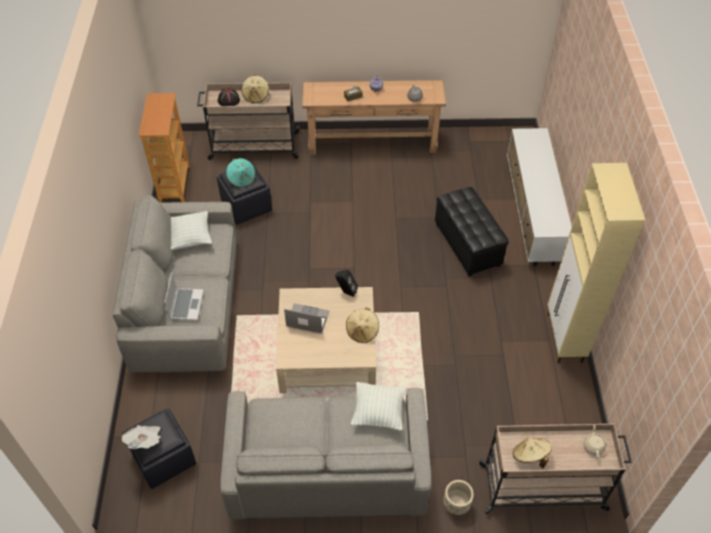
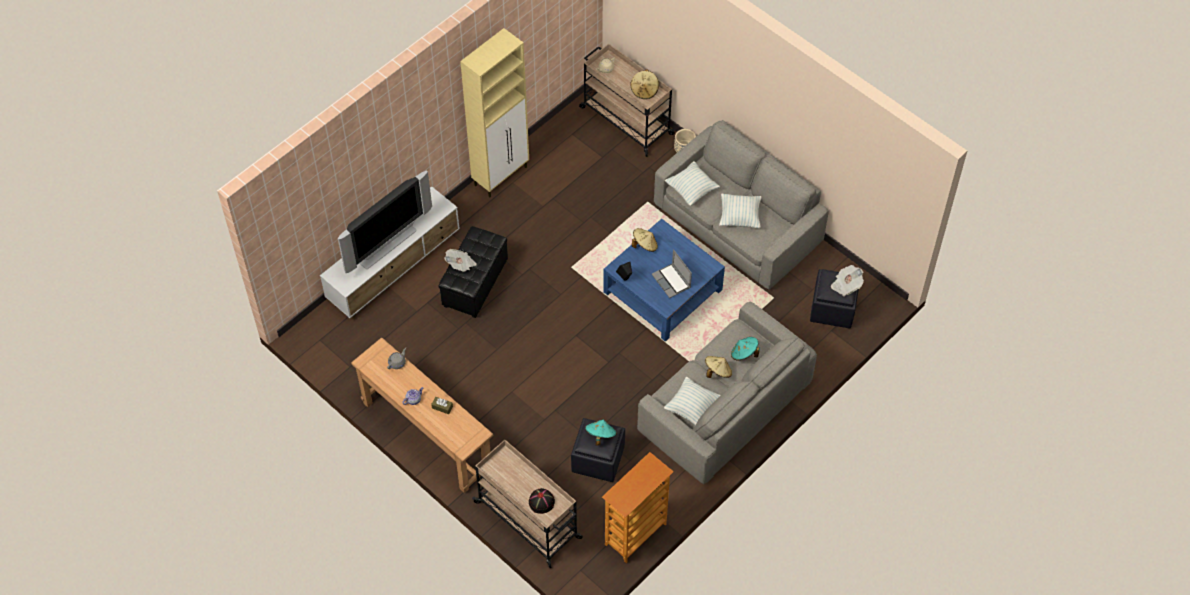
camera: 135 degrees left, 5 degrees up
(186, 304) = (744, 354): laptop -> turquoise hat
(256, 96) = (513, 487): beige hat -> beige hat (717, 371)
(306, 422) = (739, 217): none -> pillow
(327, 352) = (662, 291): beige coffee table -> blue coffee table
(474, 206) = (461, 265): none -> newspaper
(539, 175) = (386, 244): none -> television

